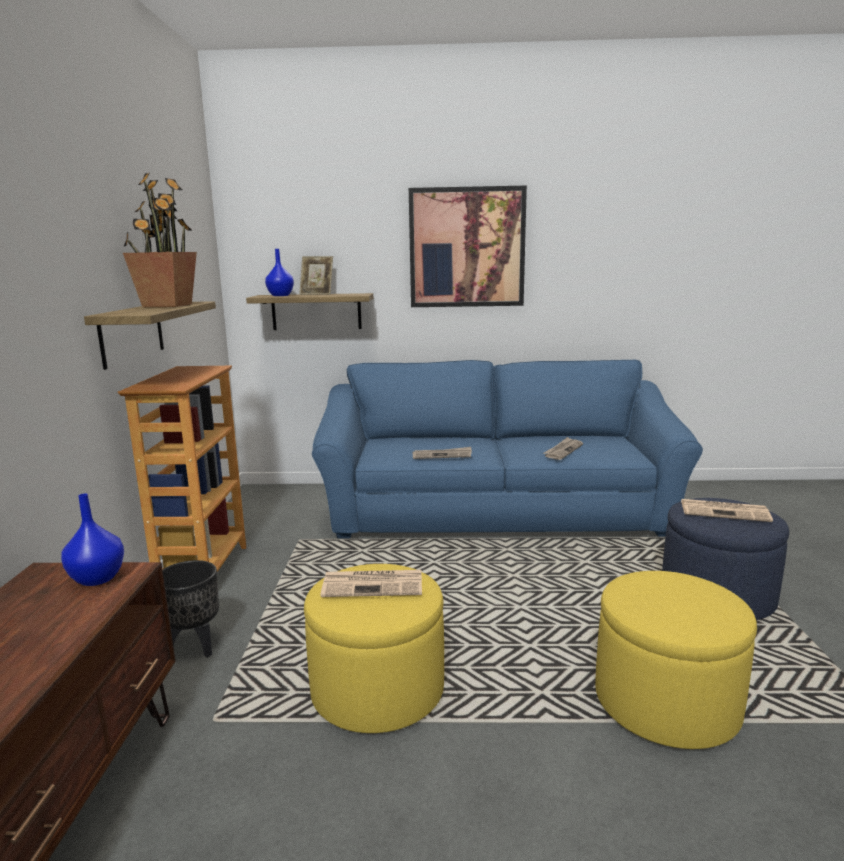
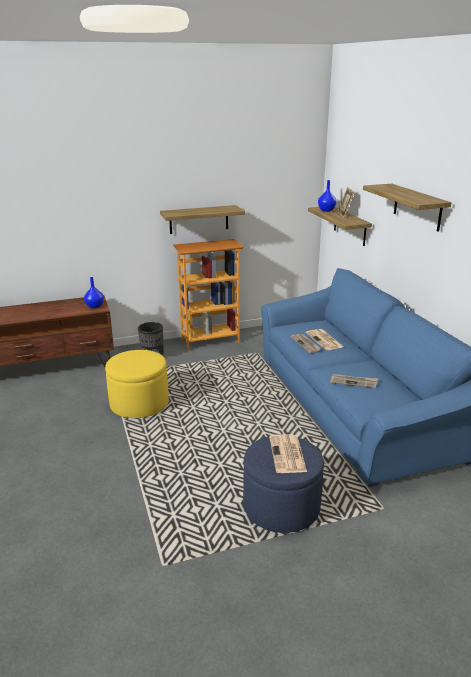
camera: 70 degrees right, 10 degrees up
(167, 305) = (212, 209): potted plant -> none
(374, 584) = (141, 360): newspaper -> newspaper (325, 340)
(467, 248) = (417, 207): picture -> shelf
(666, 702) = (156, 483): yellow ottoman -> none

